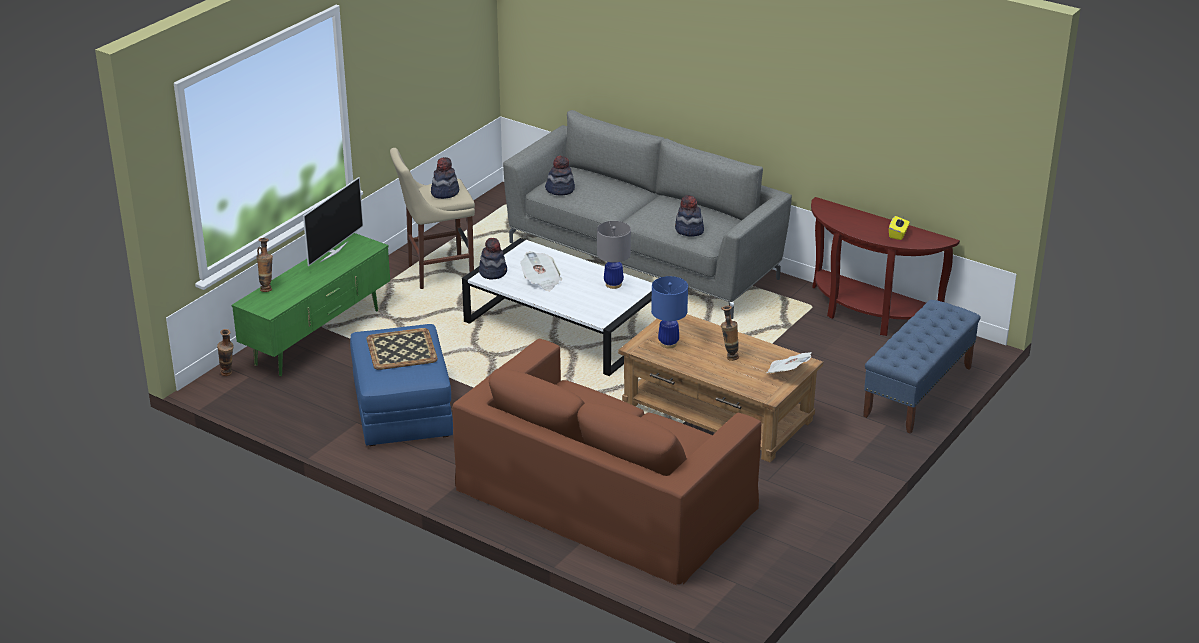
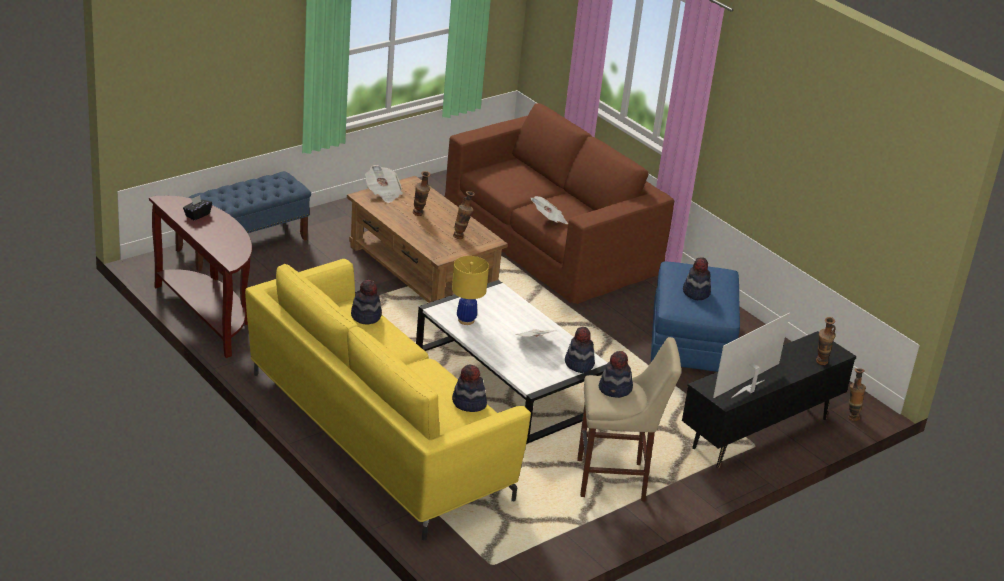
camera: 165 degrees left, 0 degrees up
(318, 338) = (759, 433): green tv stand -> black tv stand
(402, 349) = (696, 292): tray -> hat
(593, 394) = (548, 219): none -> newspaper
(613, 284) = (466, 320): grey table lamp -> yellow table lamp
(644, 260) = (376, 435): grey sofa -> yellow sofa
(668, 343) = (461, 237): blue table lamp -> vase
(898, 234) = (197, 215): yellow tissue box -> black tissue box

